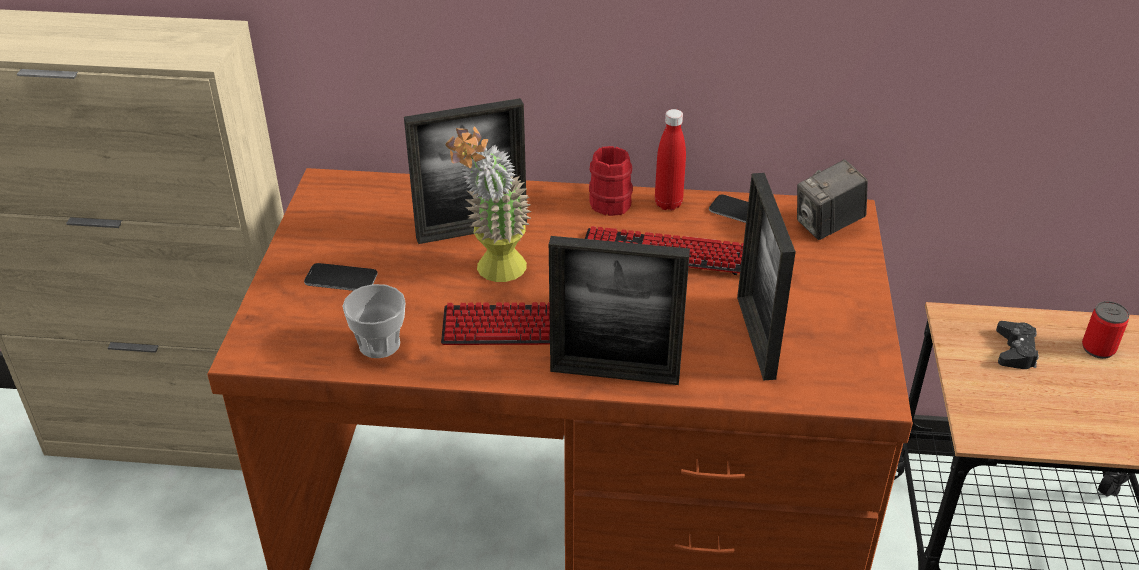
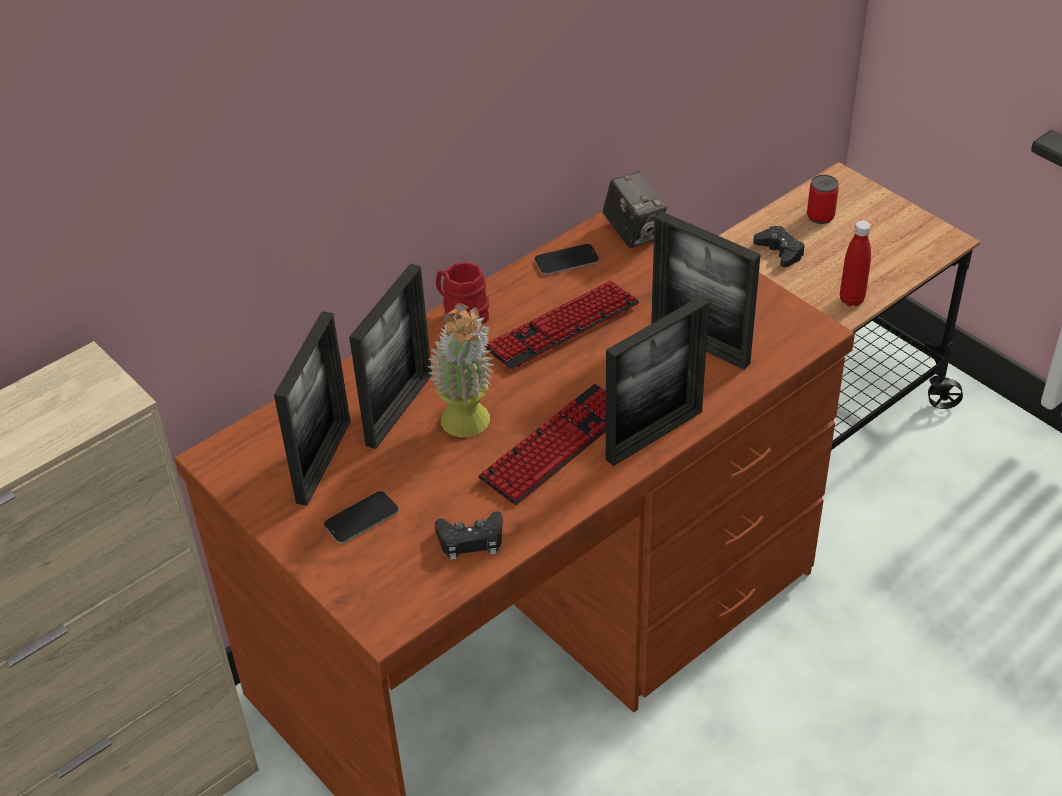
camera: 45 degrees left, 5 degrees up
(377, 229) = (323, 461): none -> picture frame
(379, 344) = (471, 540): cup -> black game controller
(668, 204) = (508, 288): red bottle -> red bottle (851, 299)
(827, 226) = (633, 233): camera -> camera turned 45 degrees counterclockwise

